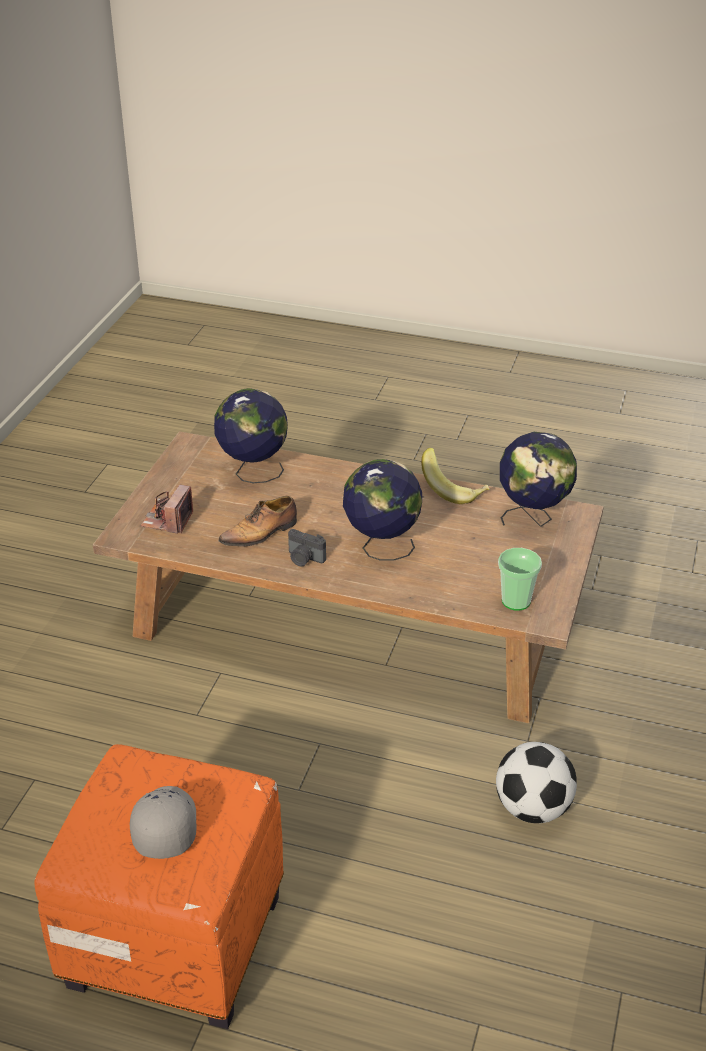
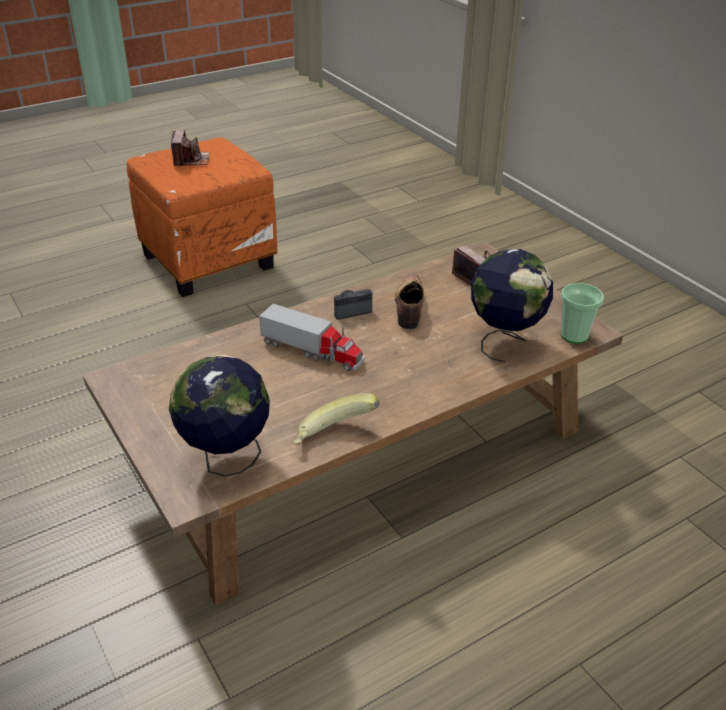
camera: 130 degrees right, 0 degrees up
(164, 827) = (191, 160): grey cap -> camera
(381, 548) = (313, 351): globe -> toy truck
(516, 601) = (155, 377): cup -> cup (574, 335)
(532, 809) = (78, 415): football -> none

